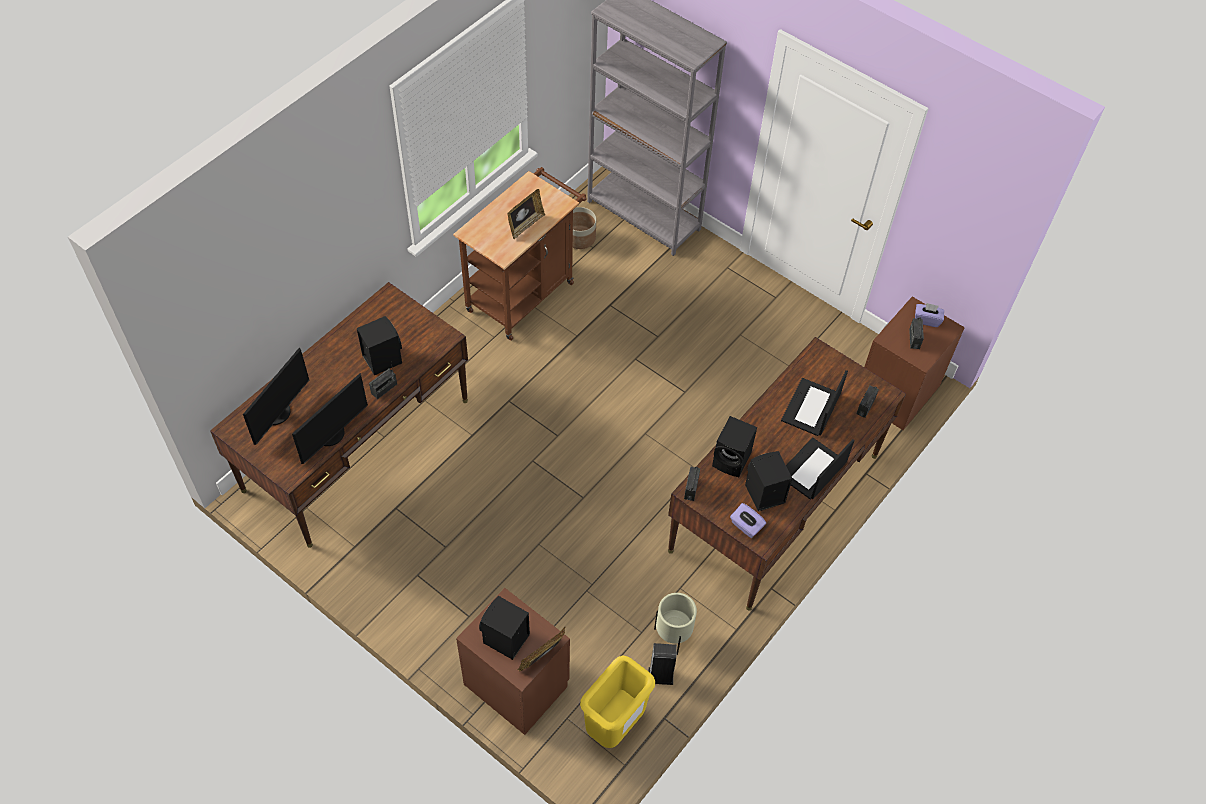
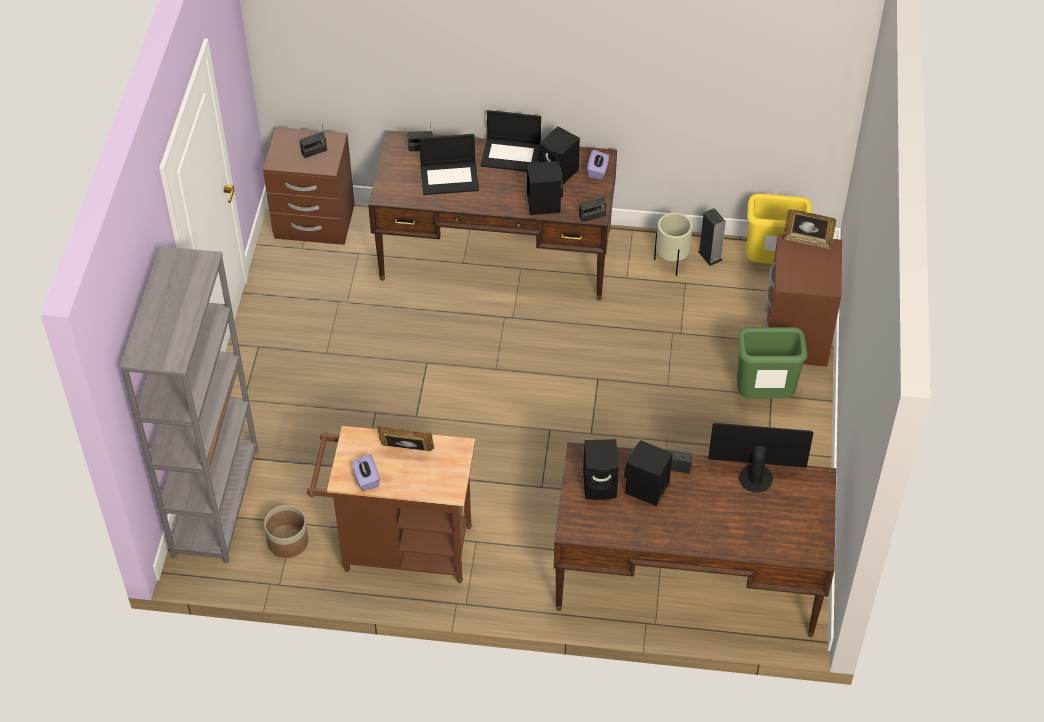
camera: 120 degrees left, 5 degrees down
(278, 413) = (771, 530): monitor -> none
(471, 609) = (763, 397): none -> green trash can
(505, 640) = (815, 268): black speaker -> black speaker (601, 484)
(926, 320) = (285, 151): purple tissue box -> purple tissue box (366, 479)

